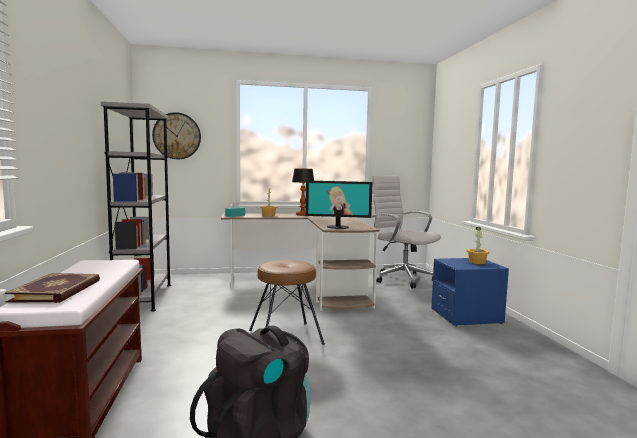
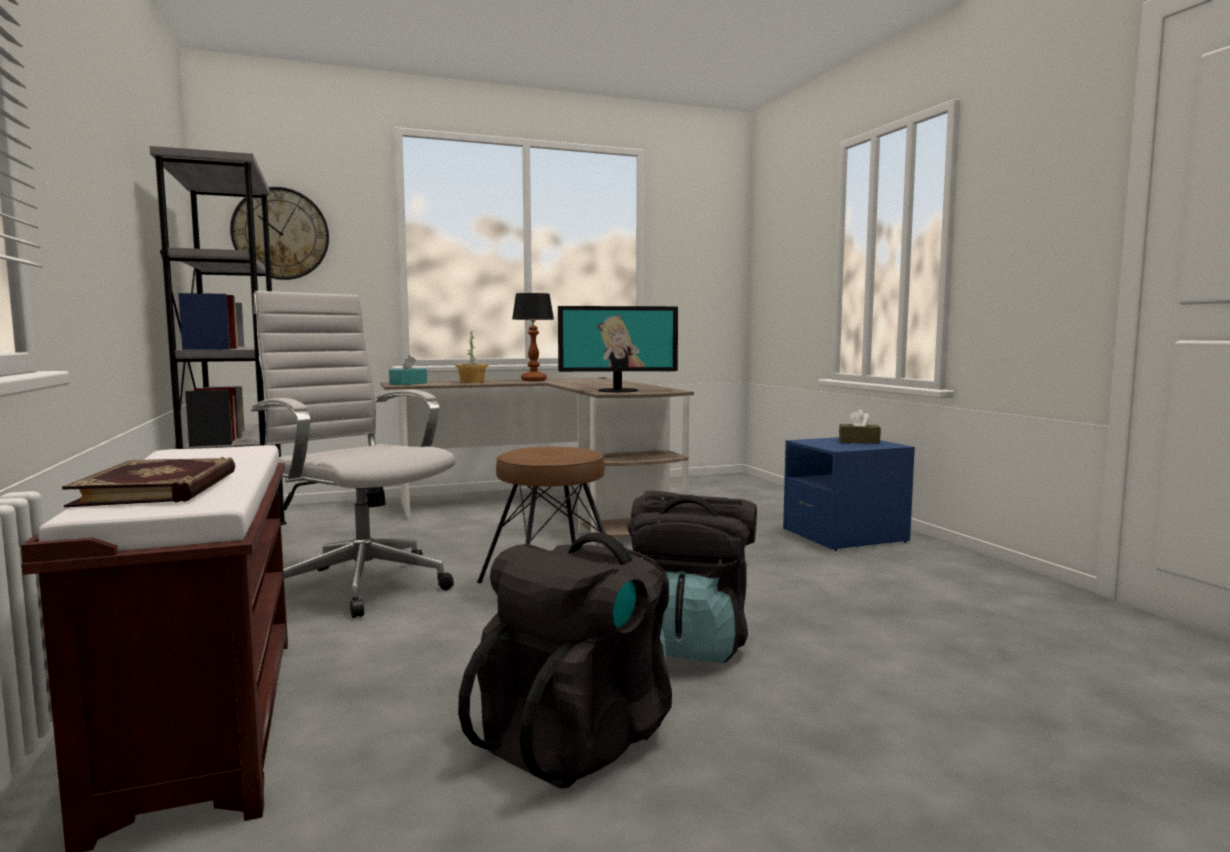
camera: 10 degrees left, 0 degrees up
(345, 381) = (690, 643): none -> black backpack
(401, 279) = (711, 490): white office chair -> white office chair (360, 584)
(477, 262) = (859, 441): potted plant -> brown tissue box

